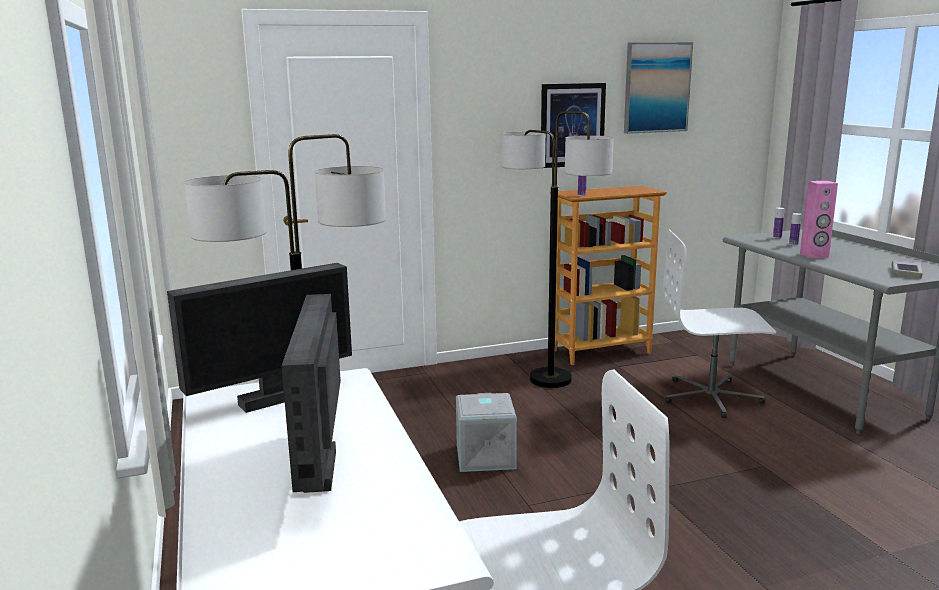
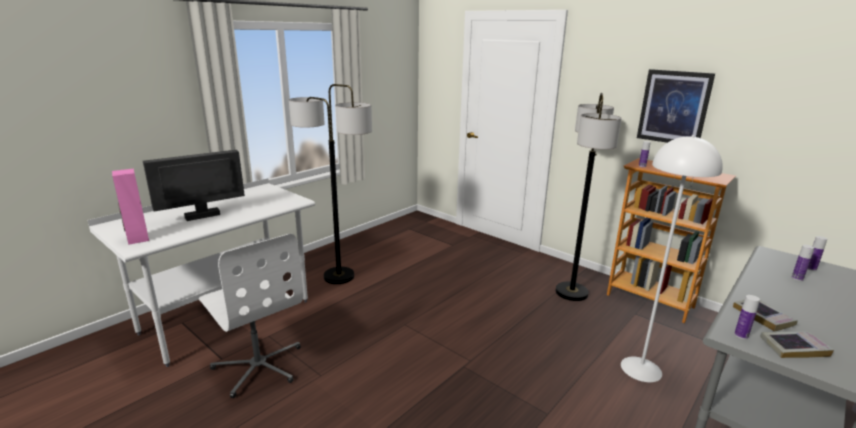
camera: 60 degrees right, 5 degrees up
(272, 400) = (267, 195): monitor -> none
(484, 456) = (443, 297): grey storage box -> none
(656, 87) = (781, 83): picture -> none
(711, 397) = (641, 368): white office chair -> white floor lamp
(814, 255) = (768, 291): pink speaker -> pink speaker (137, 239)
(857, 267) = (763, 317): none -> book
(887, 278) = (741, 335): none -> bottle

